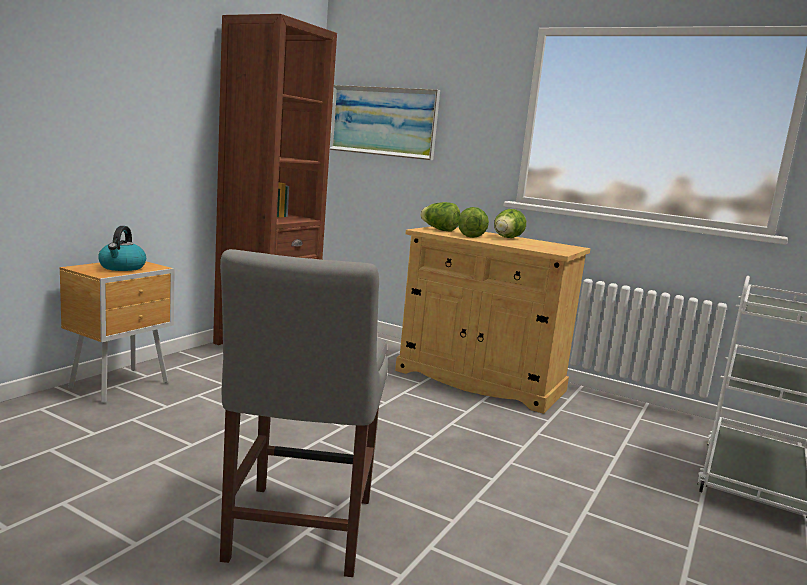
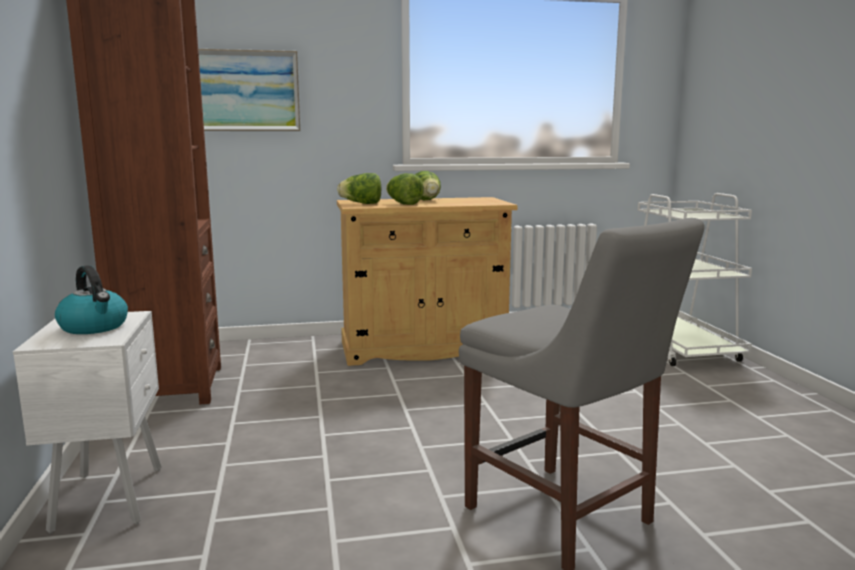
camera: 40 degrees left, 0 degrees up
(122, 385) = (111, 497): brown nightstand -> white nightstand

